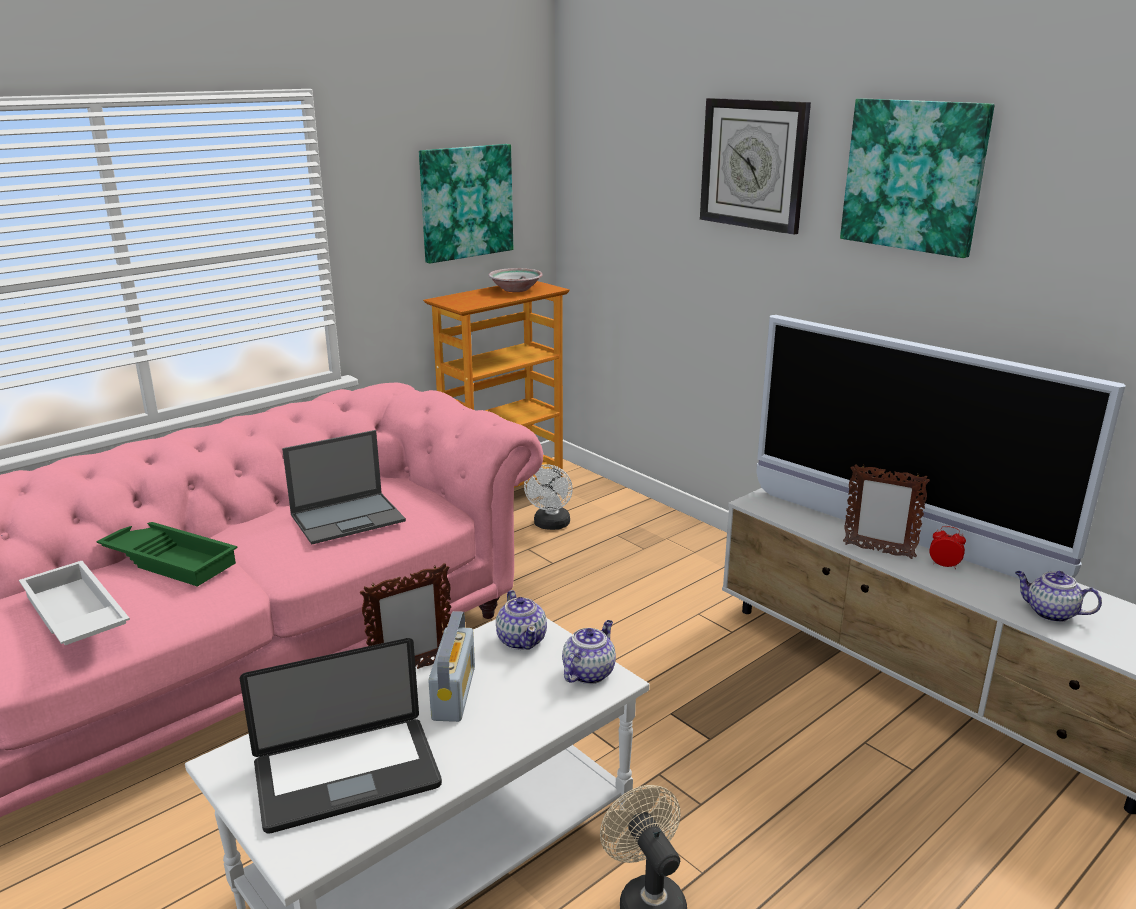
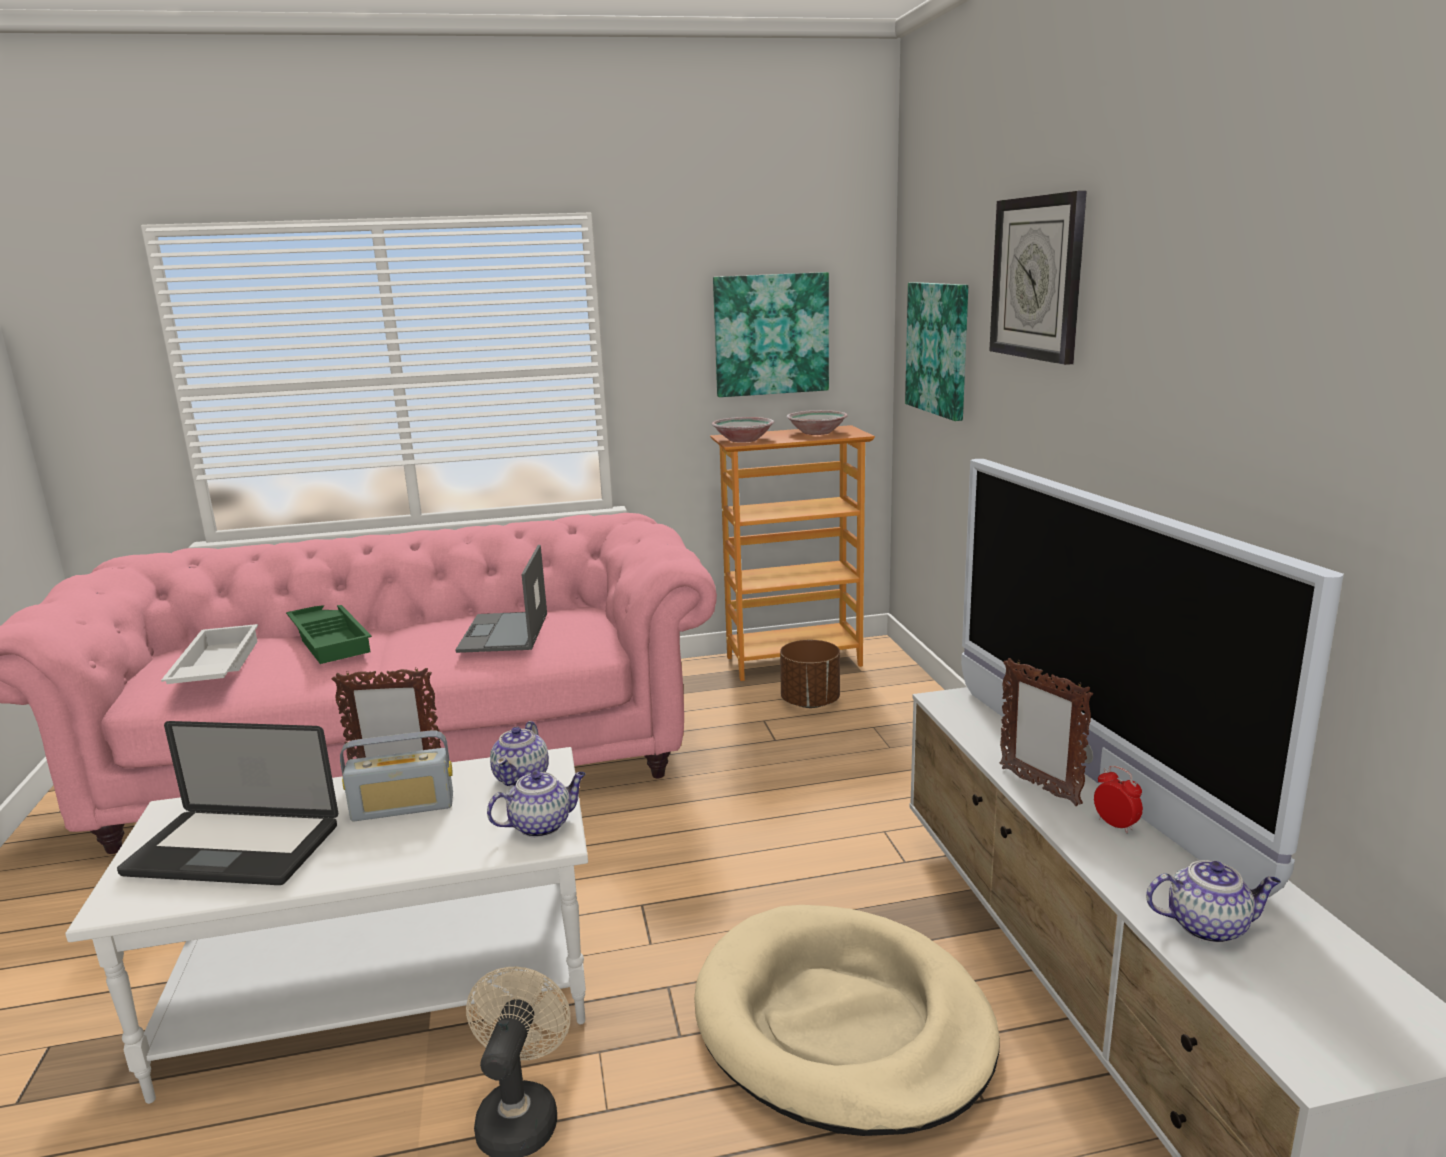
camera: 30 degrees right, 5 degrees down
(349, 518) = (504, 633): laptop -> laptop turned 90 degrees clockwise
(454, 693) = (403, 807): radio -> radio turned 45 degrees clockwise
(464, 302) = (742, 440): none -> bowl
(551, 525) = (810, 702): white fan -> brown planter
(794, 755) = (842, 1024): none -> beige dog bed
(914, 176) = (1181, 275): picture -> picture (939, 348)
(1050, 613) = (1208, 926): teapot -> teapot turned 120 degrees clockwise

